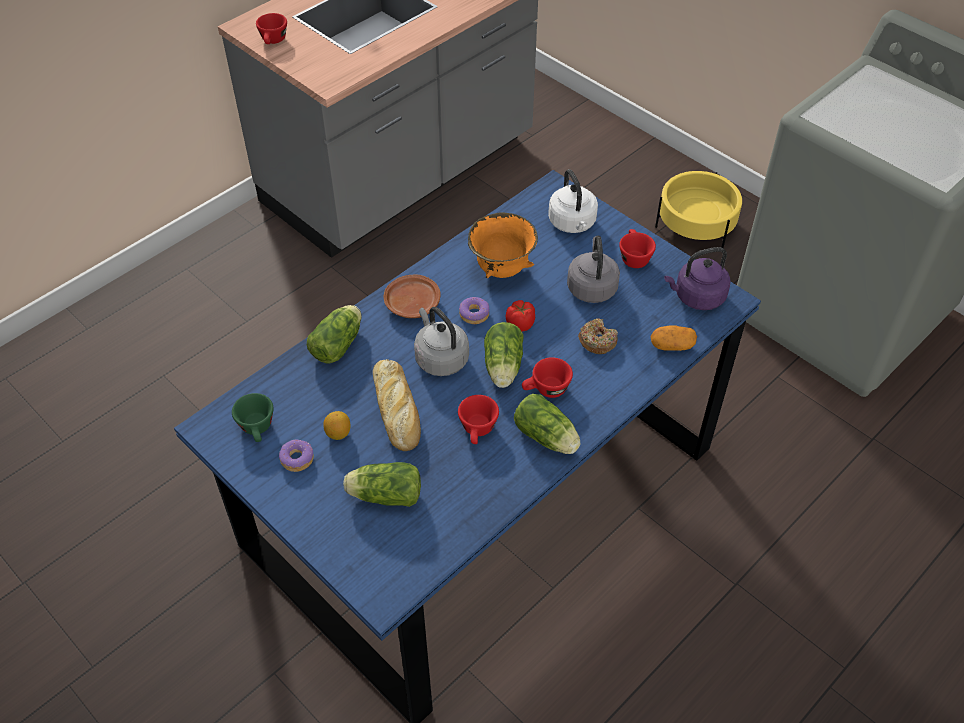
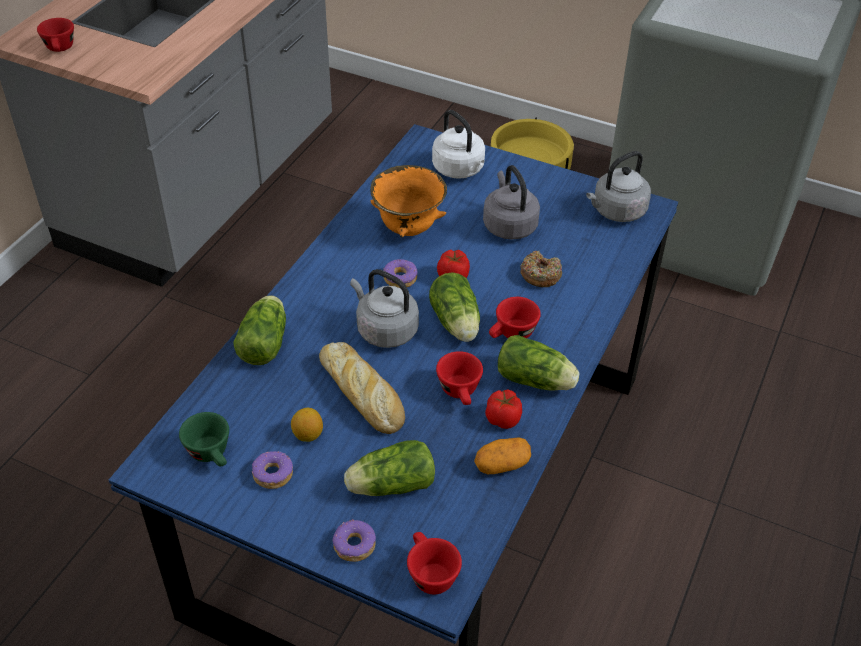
camera: 20 degrees left, 5 degrees down
(334, 537) = (354, 545): none -> donut
(412, 303) = (328, 282): brown plate -> none
(503, 463) = (503, 418): none -> tomato
(633, 257) = (536, 188): red cup -> red cup (429, 573)
(672, 346) = (616, 262): potato -> potato (502, 465)
(696, 297) = (616, 212): purple kettle -> grey kettle

